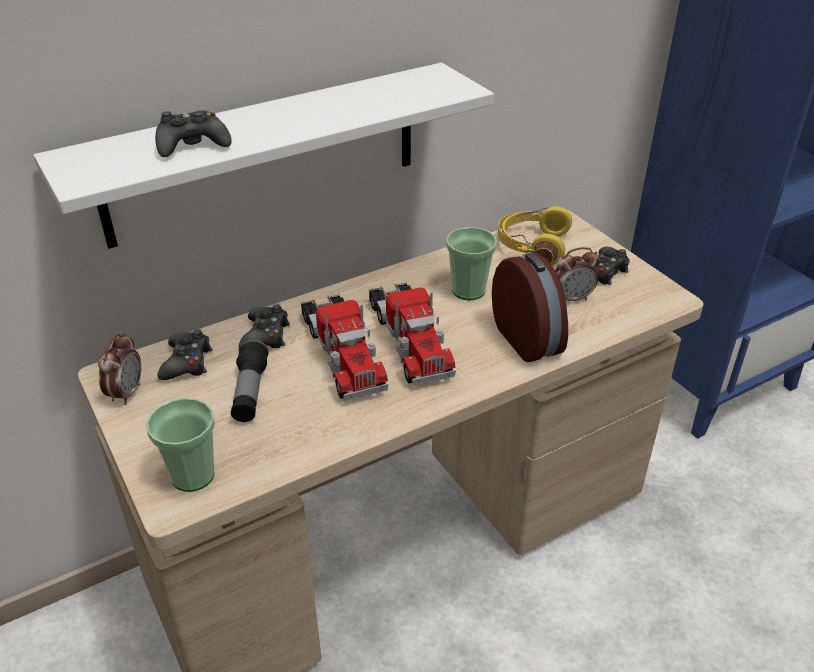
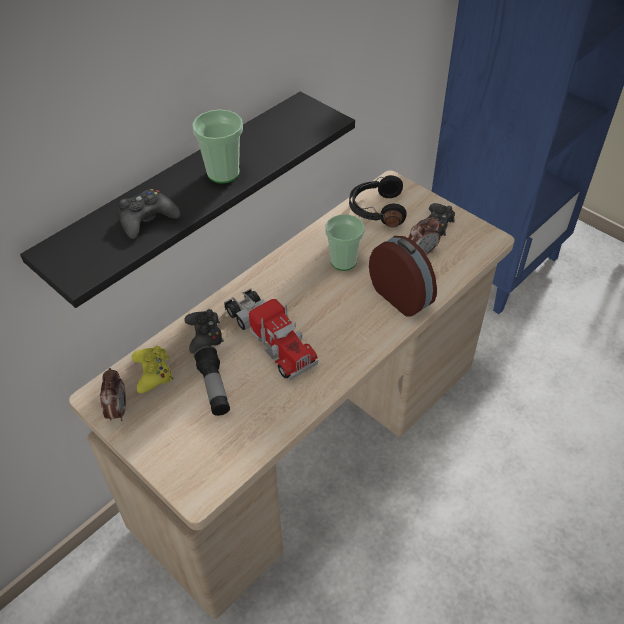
camera: 15 degrees left, 10 degrees up
(187, 362) = (153, 373): black game controller -> yellow game controller
(193, 475) = (202, 468): cup -> cup (223, 173)
(264, 154) = (182, 198): white shelf -> black shelf
(408, 339) = (315, 315): toy truck -> none
(532, 245) = (376, 210): yellow headphones -> black headphones

